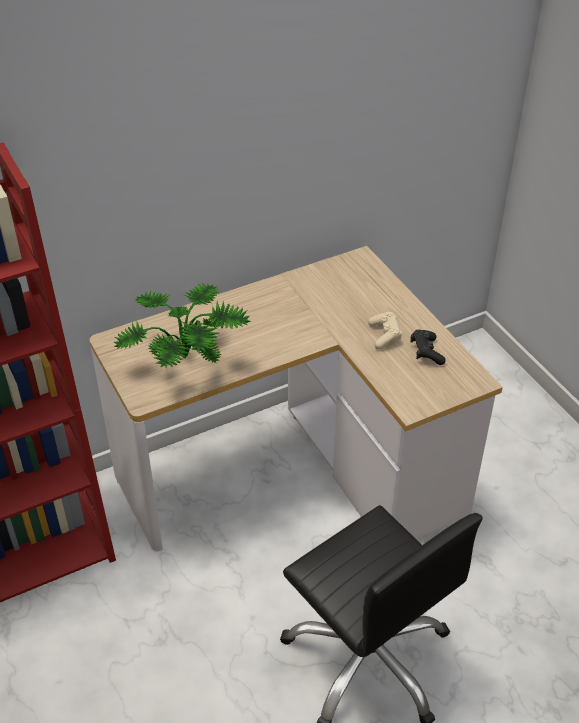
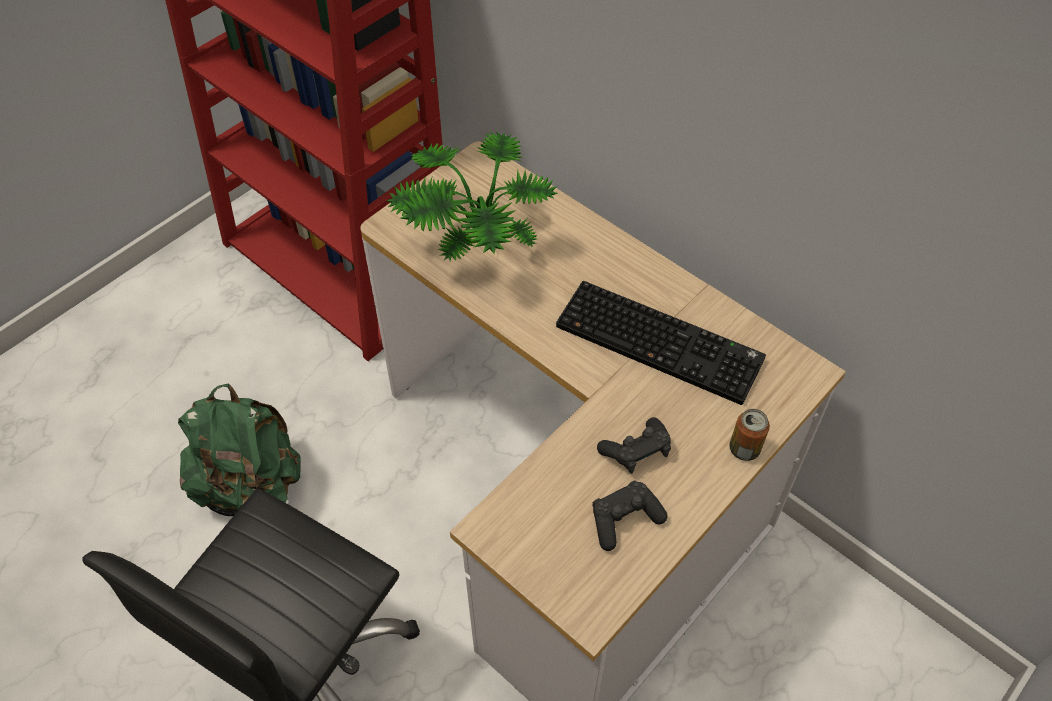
camera: 70 degrees right, 10 degrees up
(194, 666) = (251, 487): none -> green backpack
(313, 303) = (662, 341): none -> keyboard
(384, 335) = (636, 452): beige game controller -> black game controller
(400, 295) = (744, 449): none -> can

